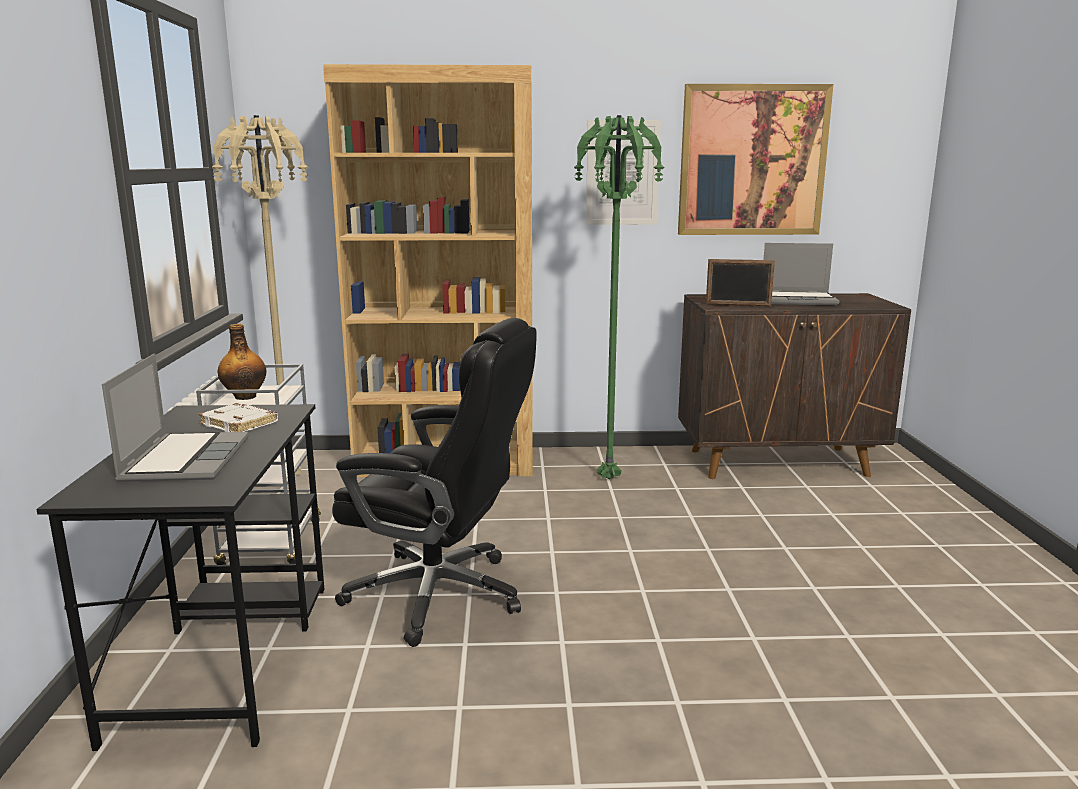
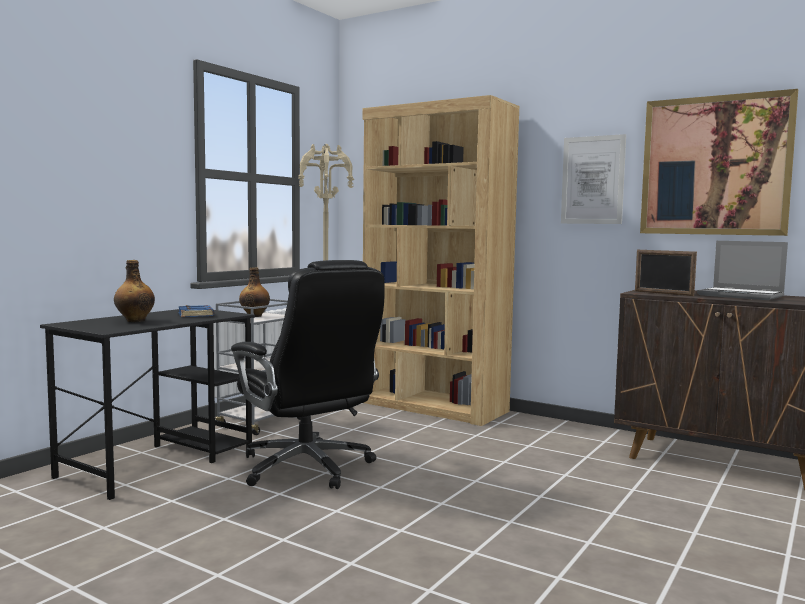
camera: 35 degrees right, 10 degrees down
(185, 459) = (135, 321): laptop -> bottle
(240, 423) = (197, 315): white book -> blue book
(610, 478) = (540, 439): green floor lamp -> none

